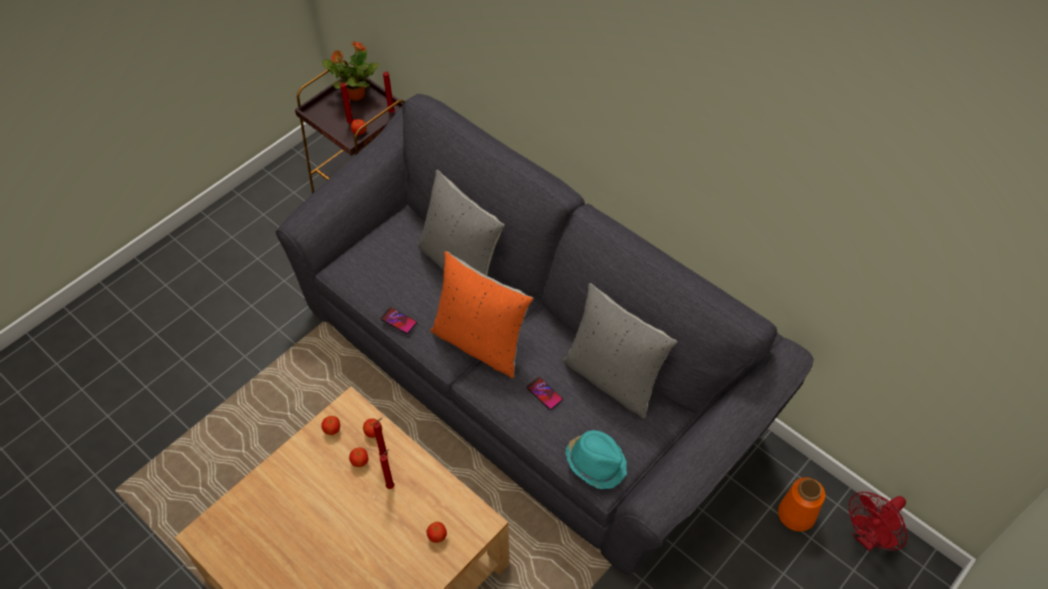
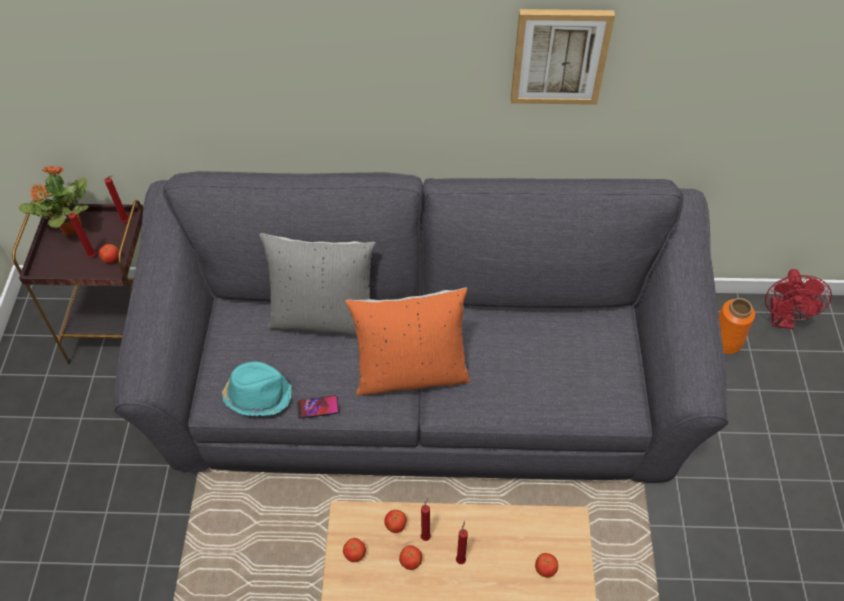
camera: 40 degrees left, 0 degrees up
(544, 393) = (509, 375): phone -> none
(596, 462) = (607, 399): turquoise hat -> turquoise hat (258, 395)
(613, 378) = (548, 322): grey pillow -> none
(712, 161) = (559, 56): none -> picture

